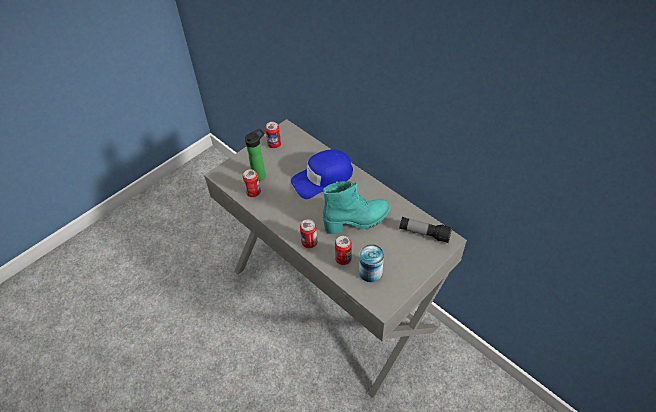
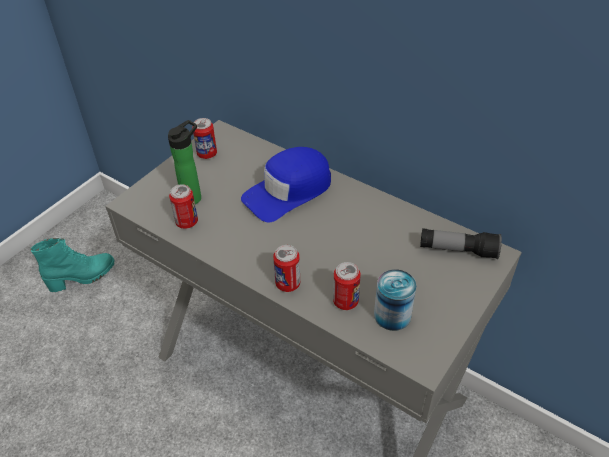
camera: 10 degrees left, 5 degrees down
(357, 221) = (354, 245): turquoise boot -> turquoise boot (82, 277)

